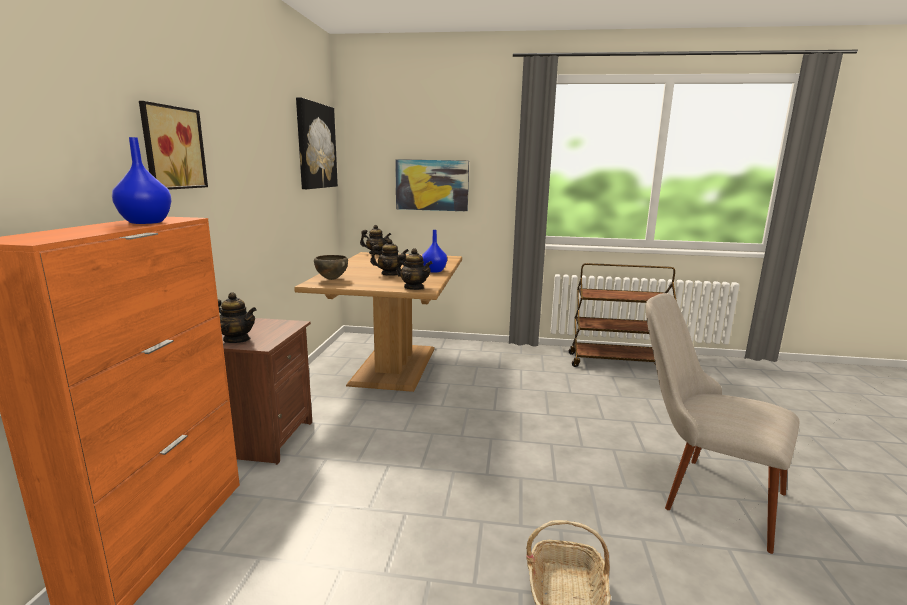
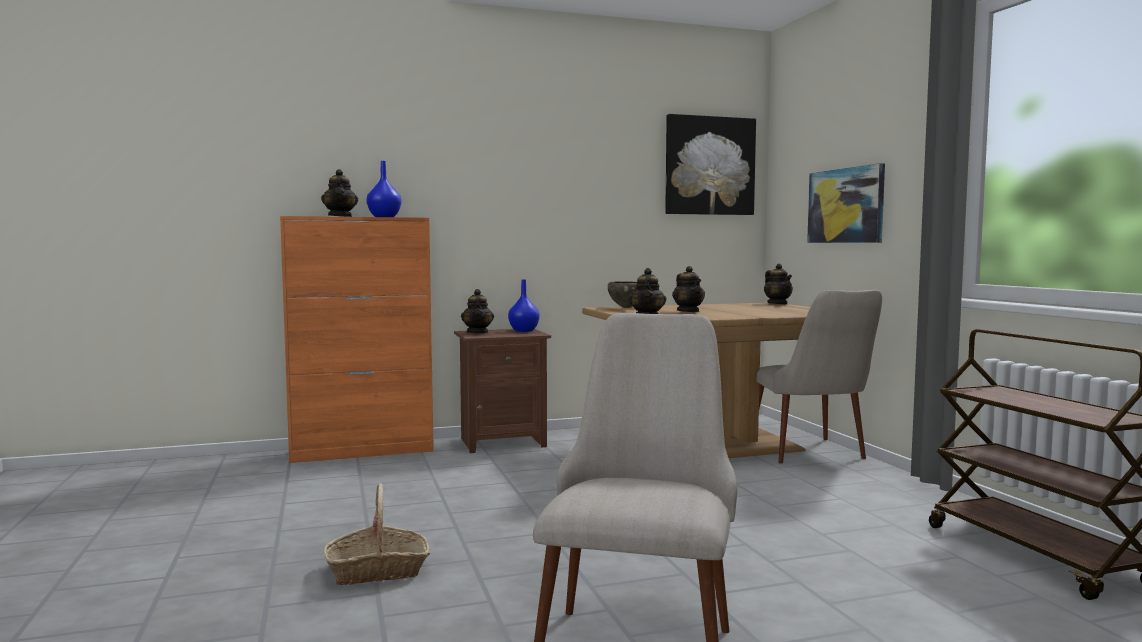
camera: 65 degrees right, 10 degrees down
(93, 229) = (340, 216): none -> teapot
(171, 148) = (459, 170): picture -> none
(434, 271) = (745, 315): blue vase -> blue vase (524, 331)
(445, 350) = (814, 456): none -> beige chair

